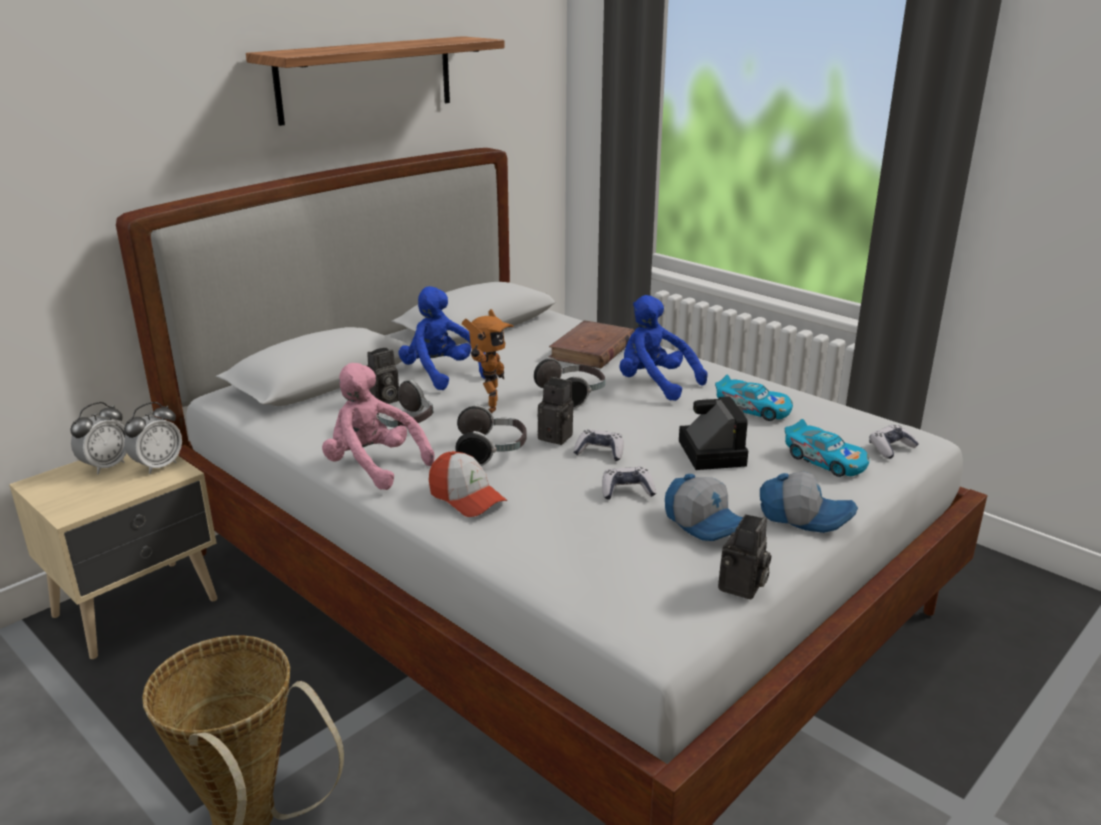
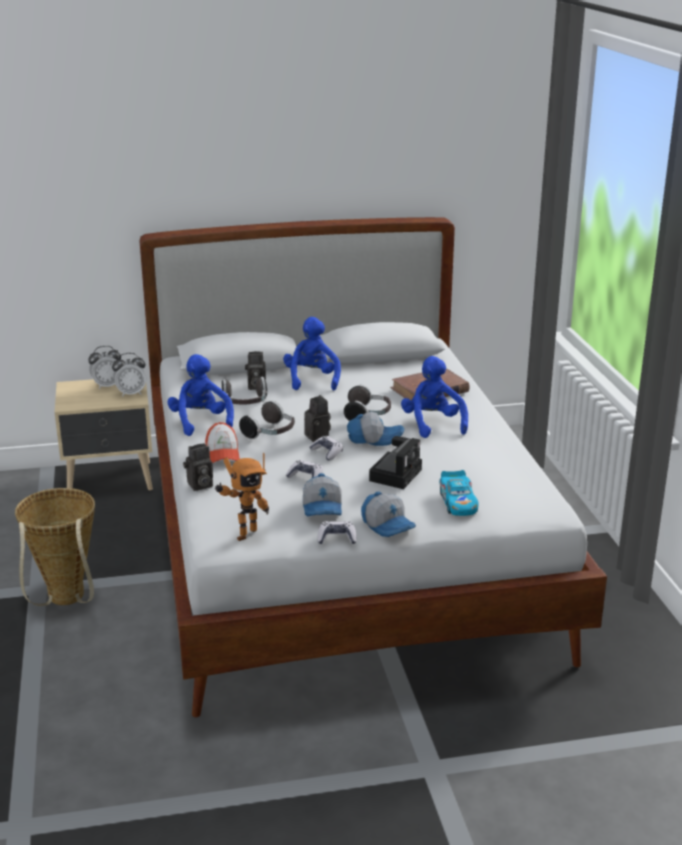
camera: 35 degrees right, 0 degrees up
(366, 79) = (339, 160): shelf -> none
(373, 466) = (201, 422): pink plush toy -> blue plush toy
(488, 406) = (308, 407): toy robot -> toy robot (244, 533)
(623, 418) = (374, 438): none -> cap
(742, 588) = (290, 543): camera -> camera (199, 485)
(753, 409) = (469, 458): toy car -> none
(891, 448) = (518, 510): game controller -> game controller (337, 538)

